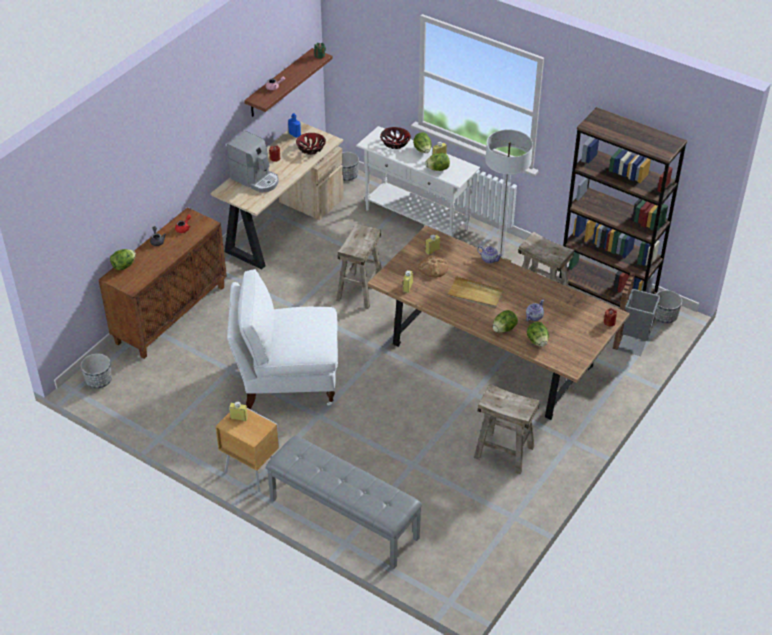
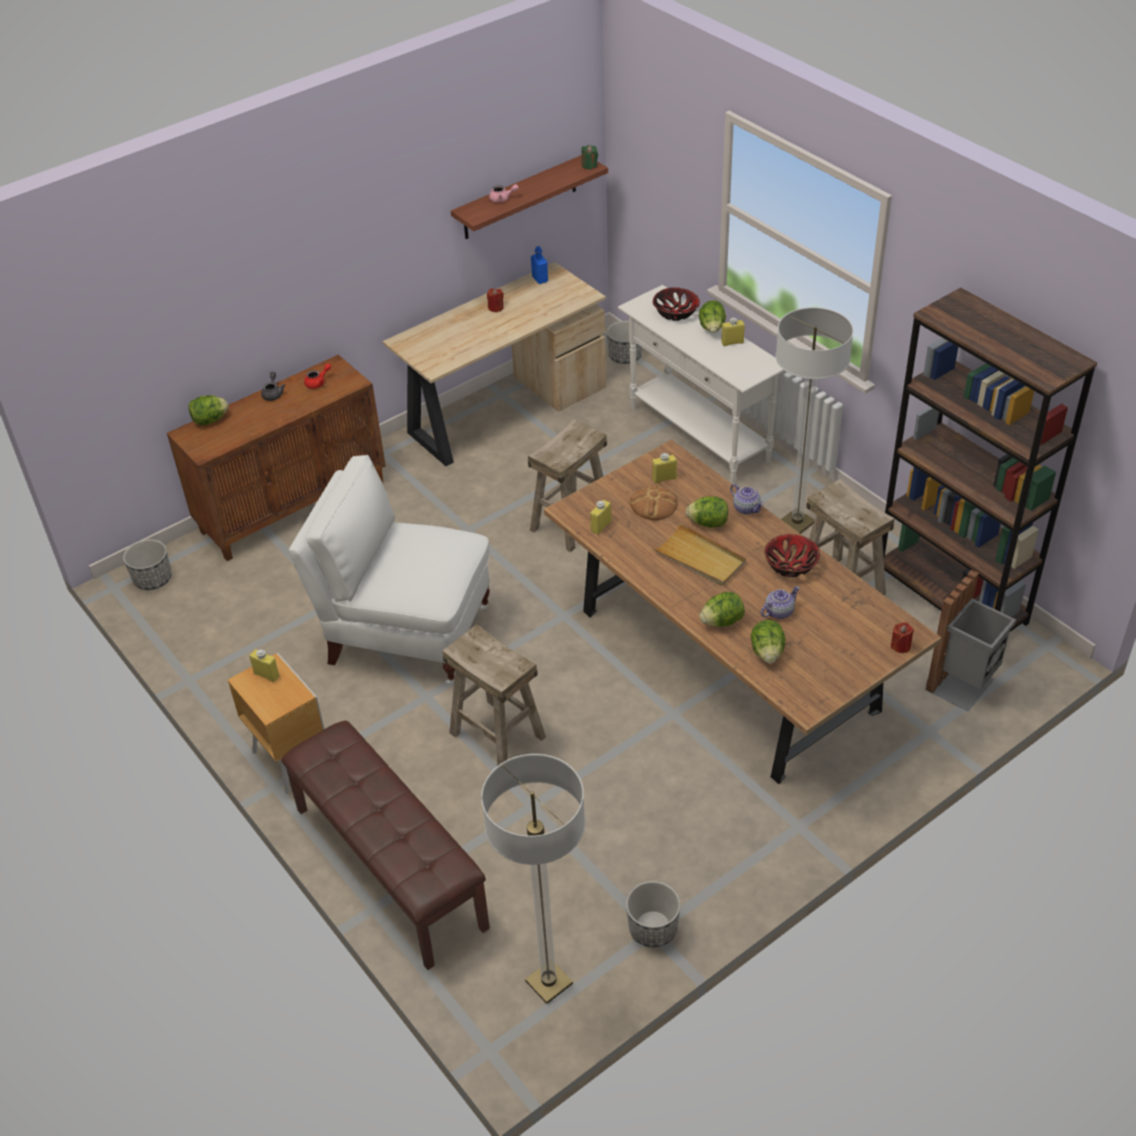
camera: 20 degrees right, 0 degrees up
(256, 179) = (454, 332): coffee machine -> none
(310, 149) = (552, 302): bowl -> bowl (790, 565)
(343, 519) = (388, 867): grey bench -> brown bench
(438, 169) = (722, 359): lettuce -> lettuce (708, 523)
(467, 558) = (549, 982): none -> floor lamp
(503, 452) = (680, 820): beige stool -> beige stool (496, 735)
(664, 316) = (1033, 655): planter -> planter (653, 929)

